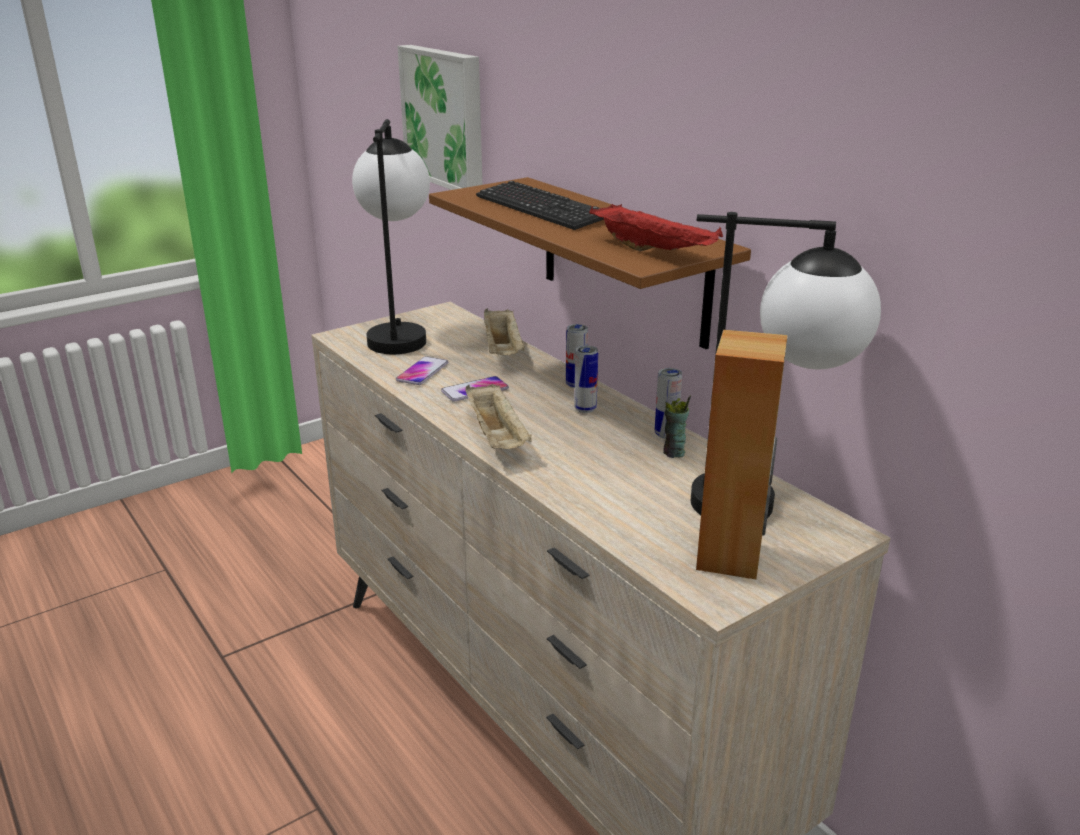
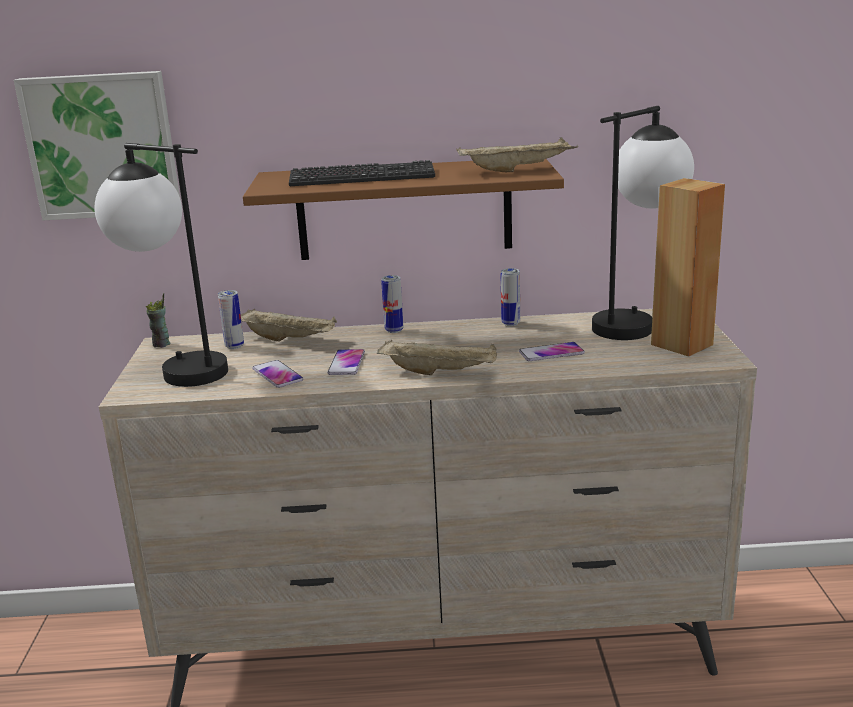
camera: 55 degrees left, 5 degrees down
(585, 409) = (438, 336): can -> can (234, 346)
(607, 480) = (551, 353): none -> phone
(654, 251) = (518, 170): red tray -> beige tray
(674, 453) = (539, 327): cup -> cup (161, 344)

